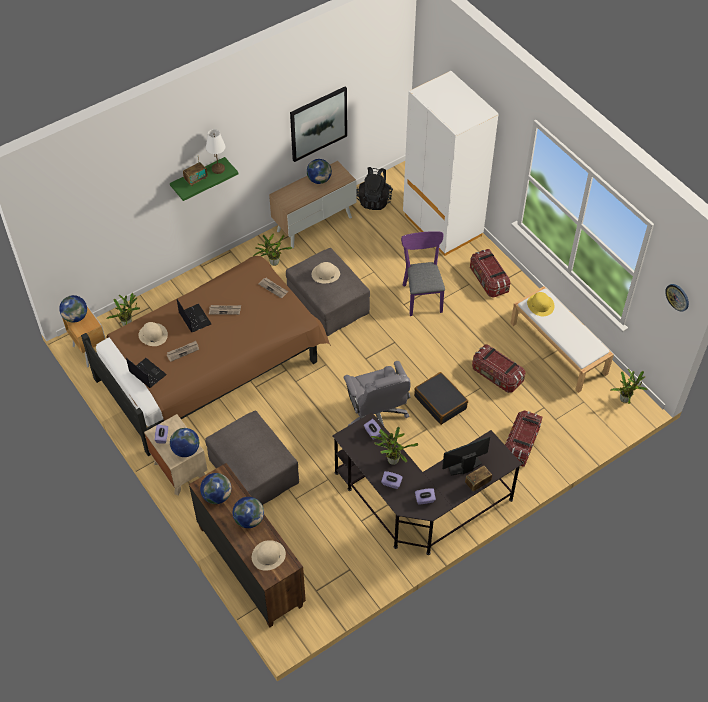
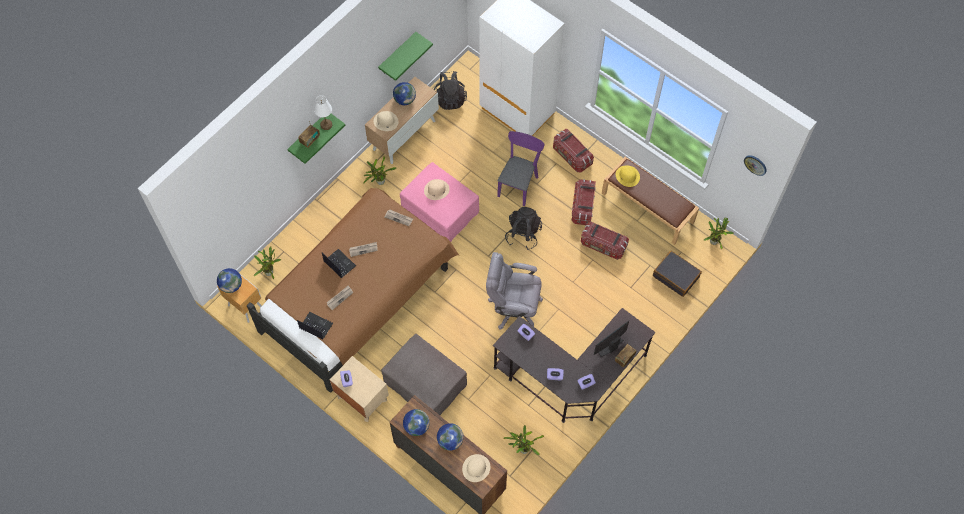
camera: 15 degrees left, 10 degrees up
(153, 335) = (308, 288): beige hat -> beige hat (385, 121)
(186, 450) = (371, 387): globe -> none
(318, 123) = (397, 54): picture -> green shelf
(327, 303) = (439, 211): grey ottoman -> pink ottoman
(377, 416) = (513, 307): grey office chair -> grey office chair turned 135 degrees clockwise
(392, 459) = (548, 355): potted plant -> potted plant (523, 449)
(411, 345) = (523, 234): none -> black backpack
(422, 295) = (519, 183): purple chair -> purple chair turned 45 degrees clockwise
(440, 402) = (563, 281): black suitcase -> black suitcase (676, 276)
(521, 444) = (640, 303): storage box -> storage box (583, 207)
(559, 348) = (648, 207): white bench -> brown bench

